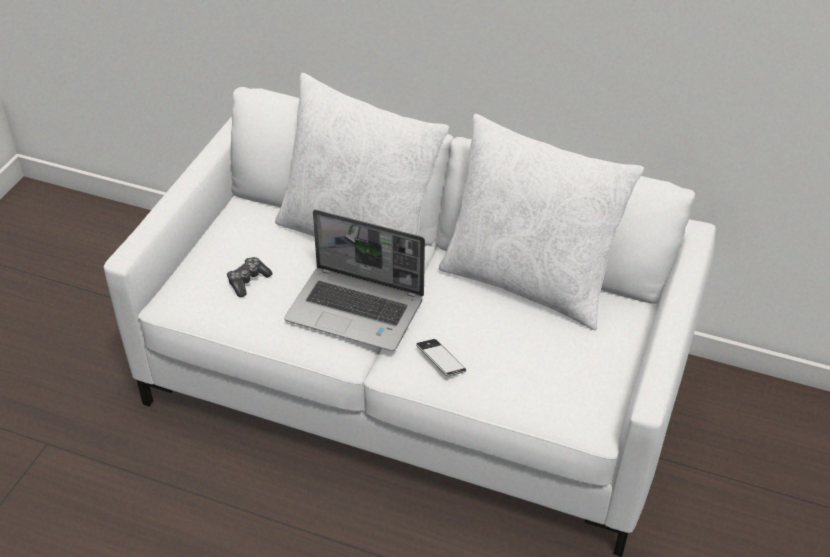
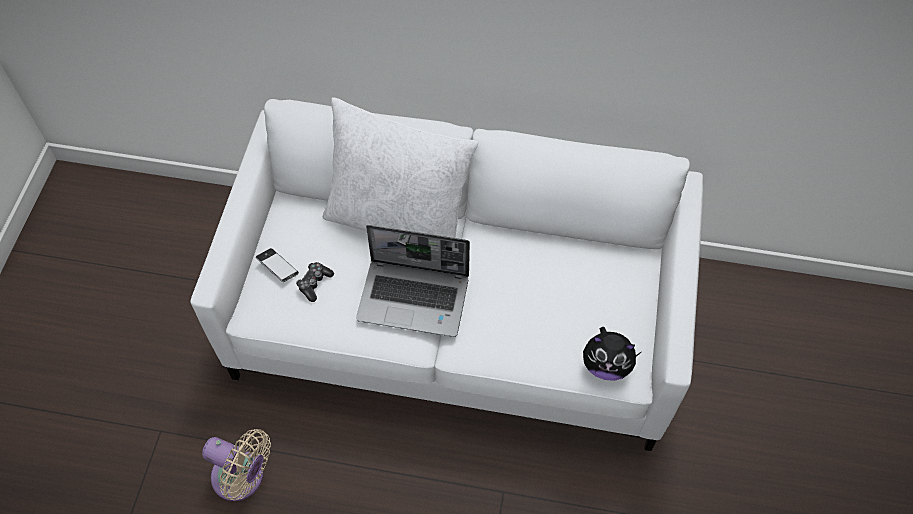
camera: 10 degrees left, 15 degrees up
(124, 506) = (242, 478): none -> beige fan
(440, 361) = (496, 338): phone -> phone (277, 267)
(528, 281) = (552, 245): white pillow -> none
(567, 407) = (606, 365): none -> plush toy

